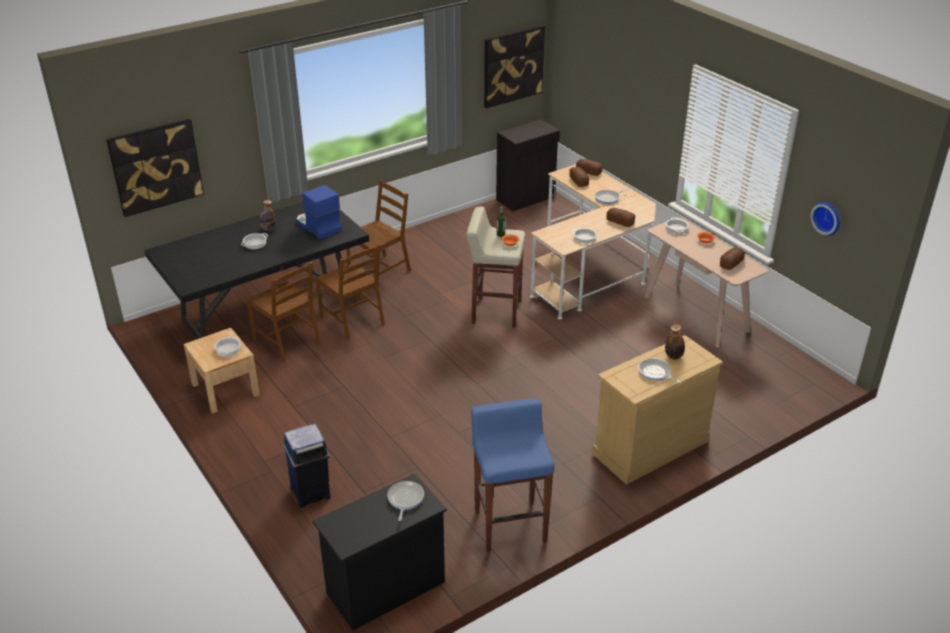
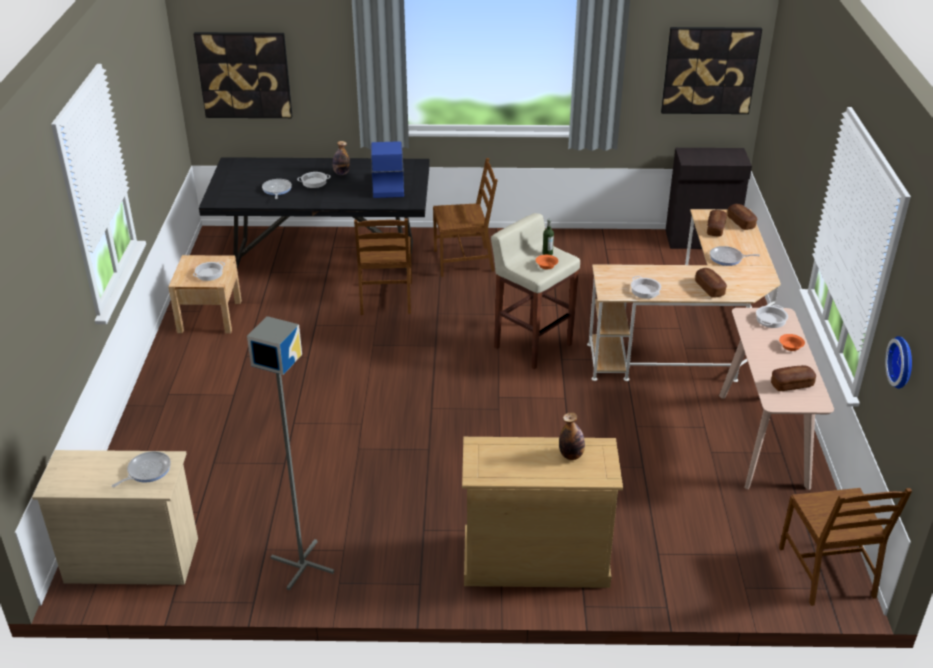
camera: 35 degrees right, 0 degrees up
(288, 341) = (308, 294): brown chair -> brown chair (828, 572)
(311, 492) = (172, 441): blue trash can -> none
(385, 587) = (131, 560): black dresser -> beige dresser
(510, 525) = (302, 564): blue stool -> grey floor lamp
(655, 373) = (527, 464): frying pan -> frying pan (276, 190)

